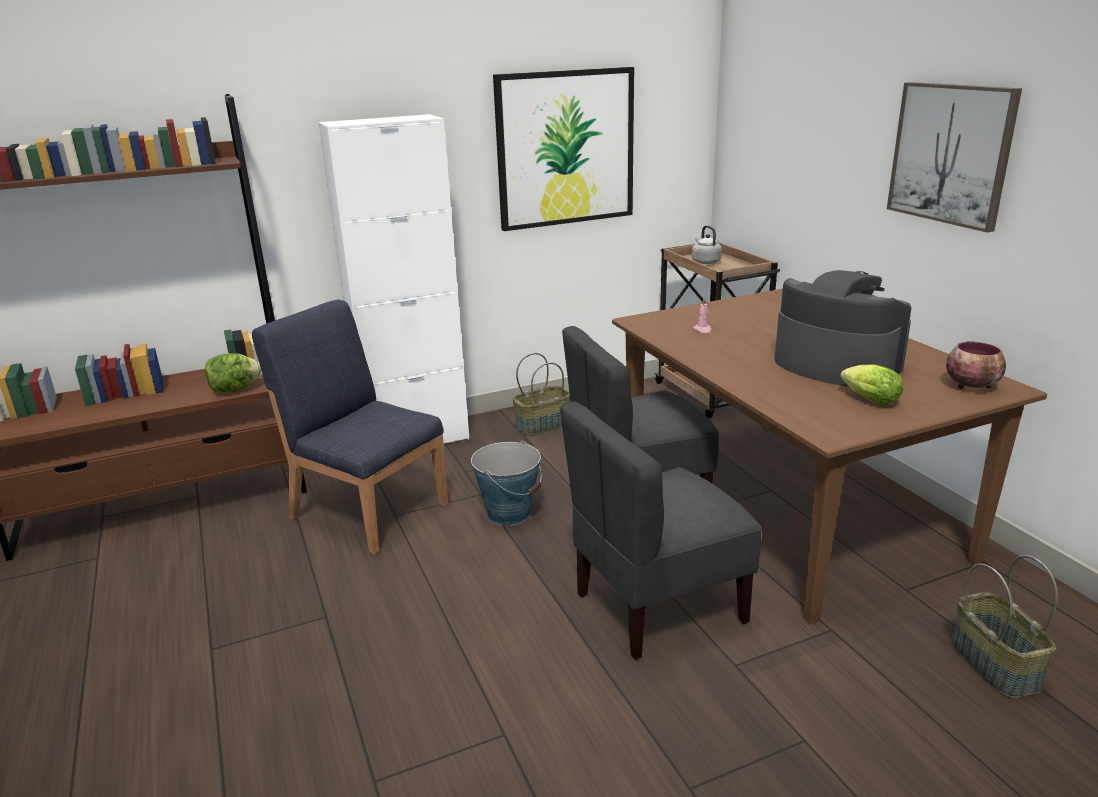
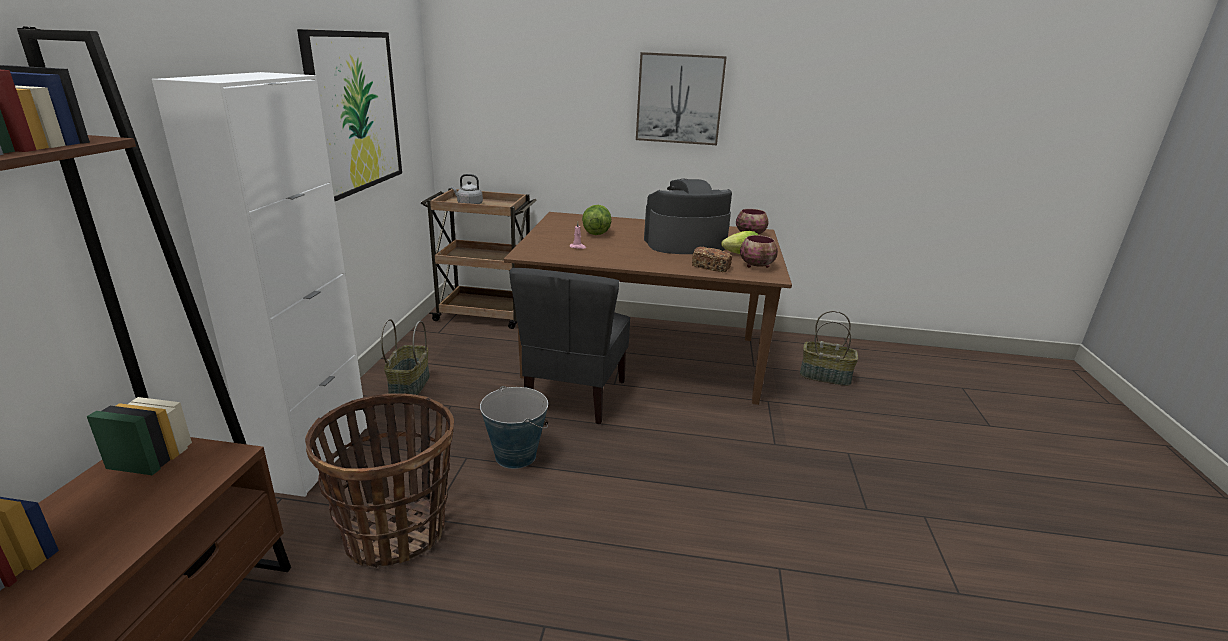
camera: 60 degrees left, 0 degrees up
(234, 389) = (193, 482): lettuce -> lettuce (596, 233)
(368, 509) = (395, 532): blue chair -> basket
(657, 606) = (698, 444): grey chair -> none
(782, 397) = (711, 267): none -> bread
(848, 418) = (757, 266): none -> bowl

